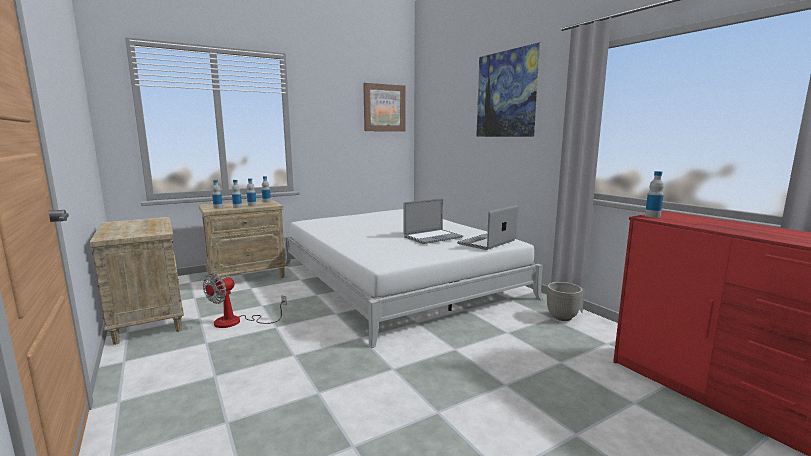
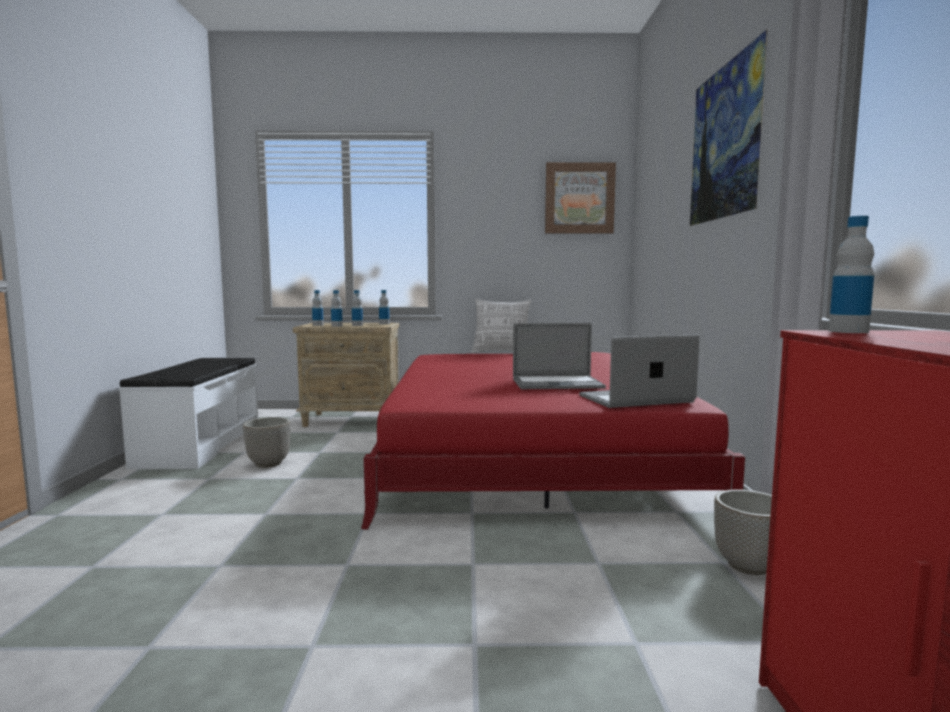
camera: 30 degrees right, 5 degrees down
(148, 320) = (199, 445): beige nightstand -> white bench
(237, 322) = (269, 464): fan -> planter
(346, 214) = (501, 352): none -> pillow
(397, 280) = (527, 452): white bed -> red bed

